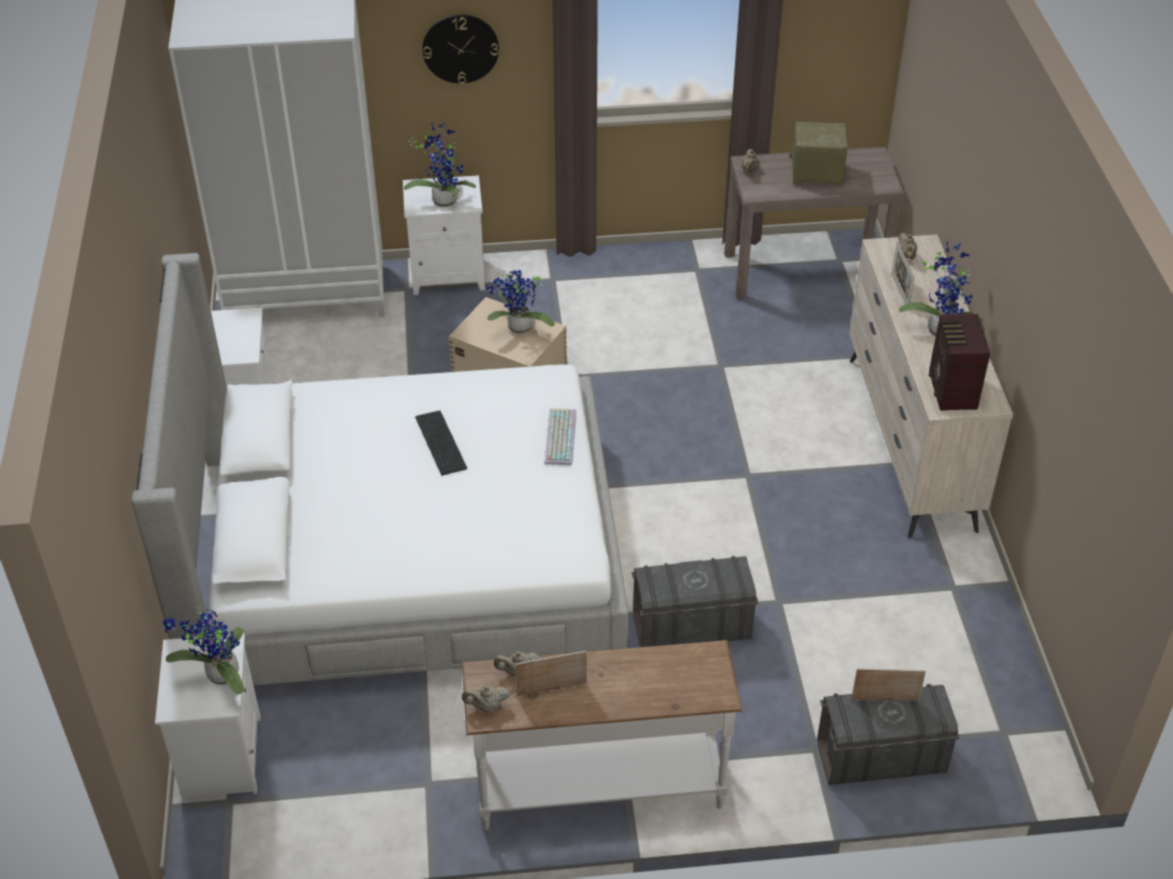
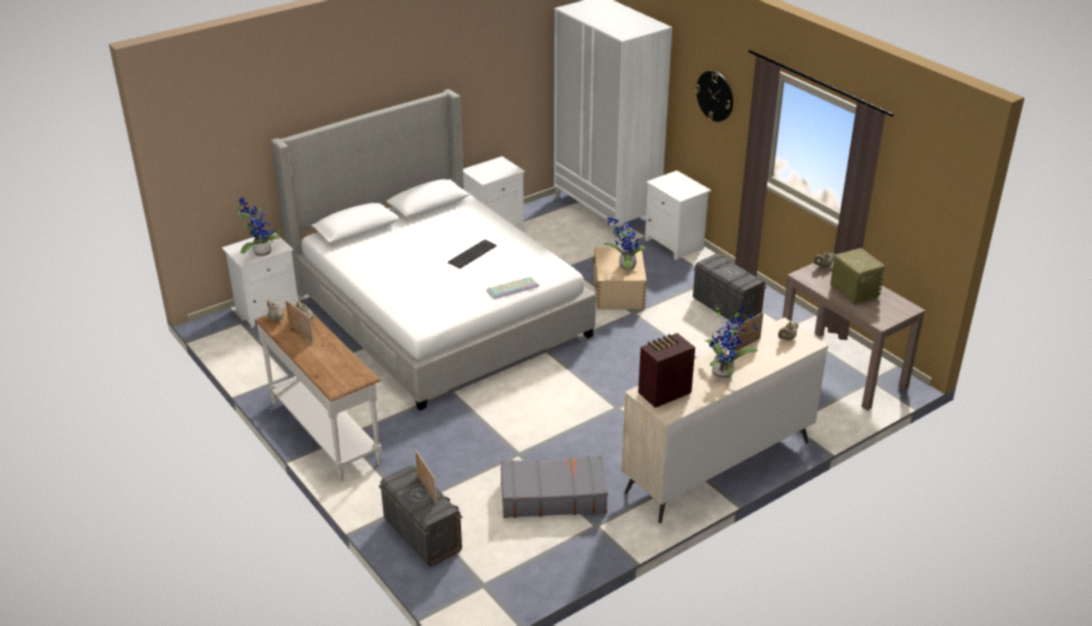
camera: 60 degrees right, 10 degrees down
(444, 199) = (675, 187): potted plant -> none
(691, 626) = (469, 426): grey storage box -> grey storage box (726, 307)
(878, 603) = (552, 496): none -> grey suitcase

